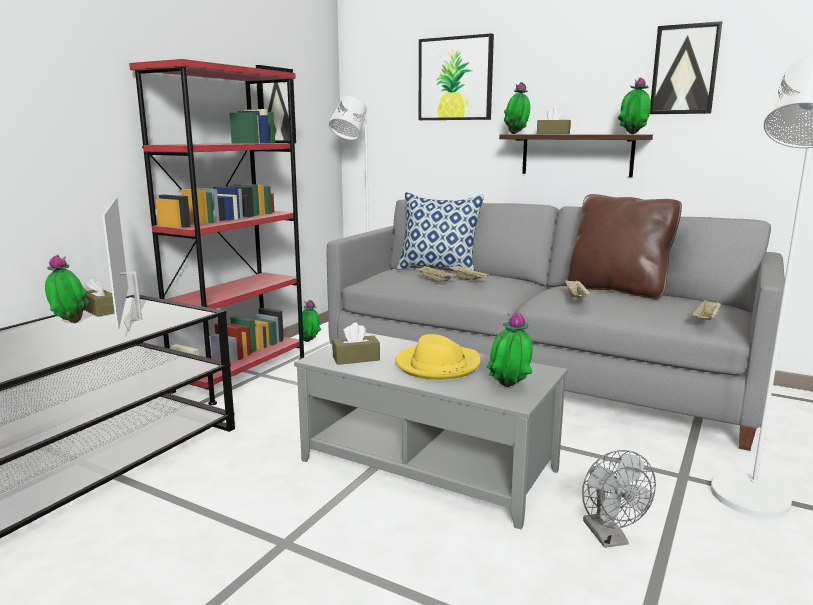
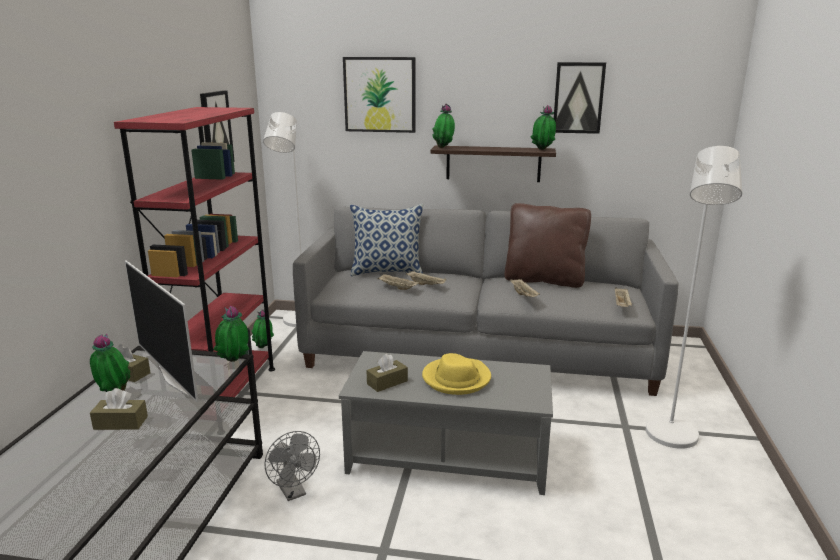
camera: 20 degrees left, 5 degrees up
(509, 388) = (524, 392): potted plant -> potted plant (234, 362)
(553, 134) = (475, 148): brown tissue box -> brown tissue box (121, 423)
(609, 538) = (604, 487): grey fan -> grey fan (294, 492)

